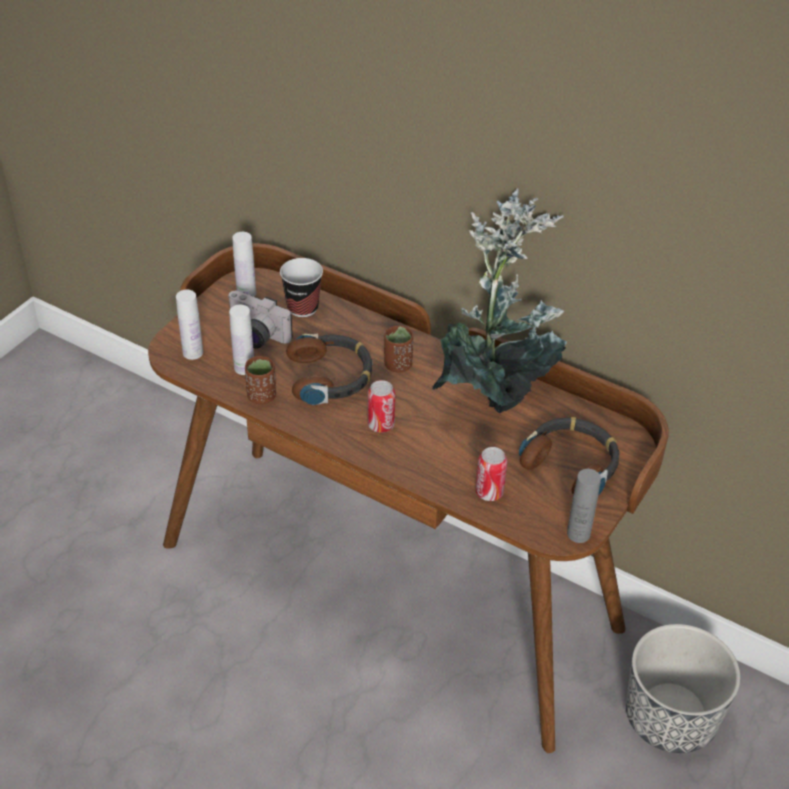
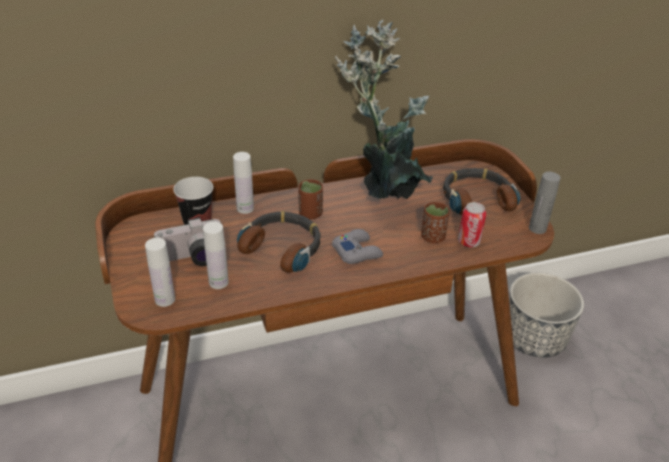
camera: 50 degrees left, 5 degrees down
(246, 293) = (143, 238): white bottle -> white bottle (245, 208)
(261, 396) = (259, 290): brown cup -> brown cup (432, 237)
(381, 425) = (357, 251): can -> grey game controller

